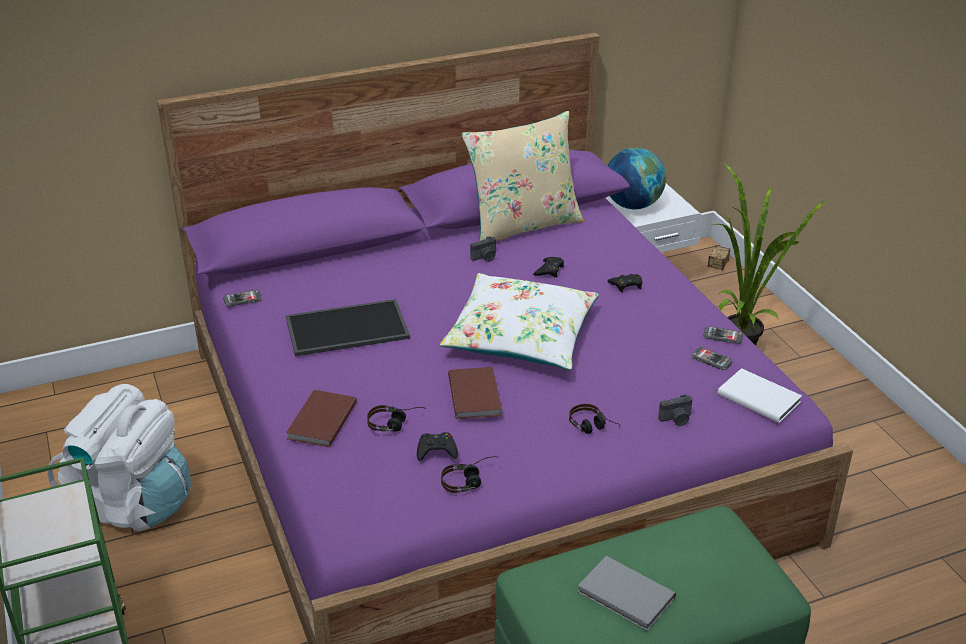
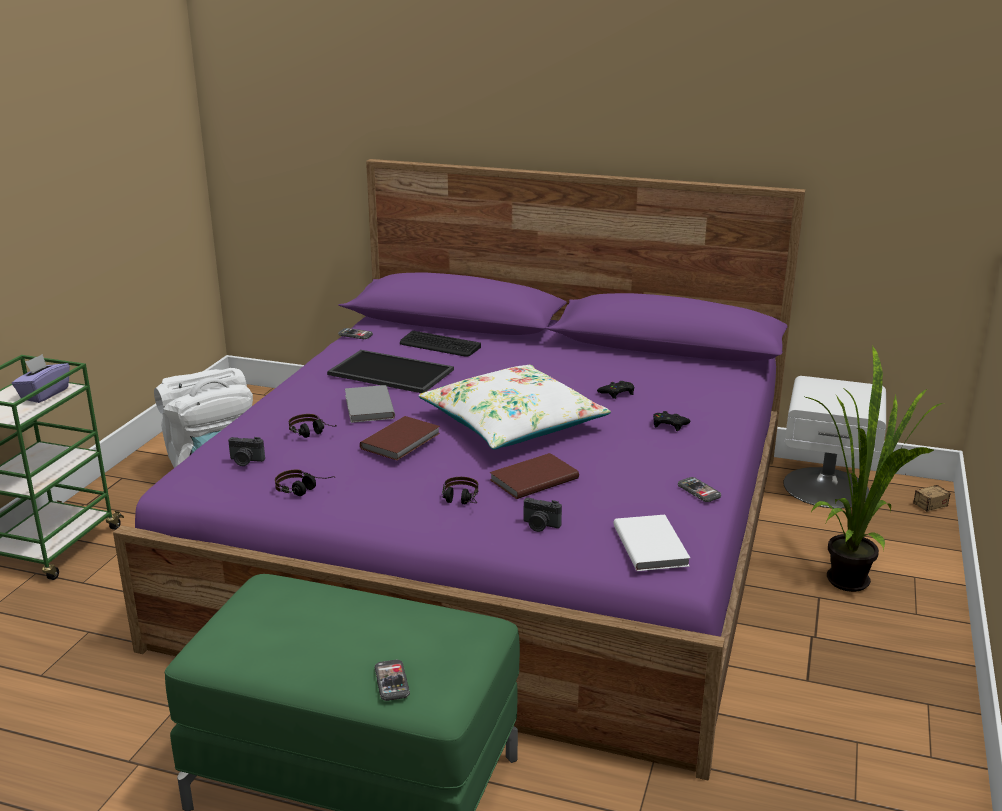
camera: 40 degrees right, 10 degrees down
(60, 512) = (44, 394): none -> purple tissue box
(320, 421) = (275, 415): brown book -> brown book (532, 479)
(338, 280) = (439, 345): none -> keyboard
(436, 450) = (310, 460): black game controller -> none
(485, 258) = (577, 368): camera -> camera (245, 461)
(523, 225) = (648, 359): beige pillow -> none
(626, 596) = (307, 631): grey book -> grey book (367, 407)
(632, 205) = (817, 394): globe -> none
(711, 360) = (655, 502): phone -> phone (392, 682)

